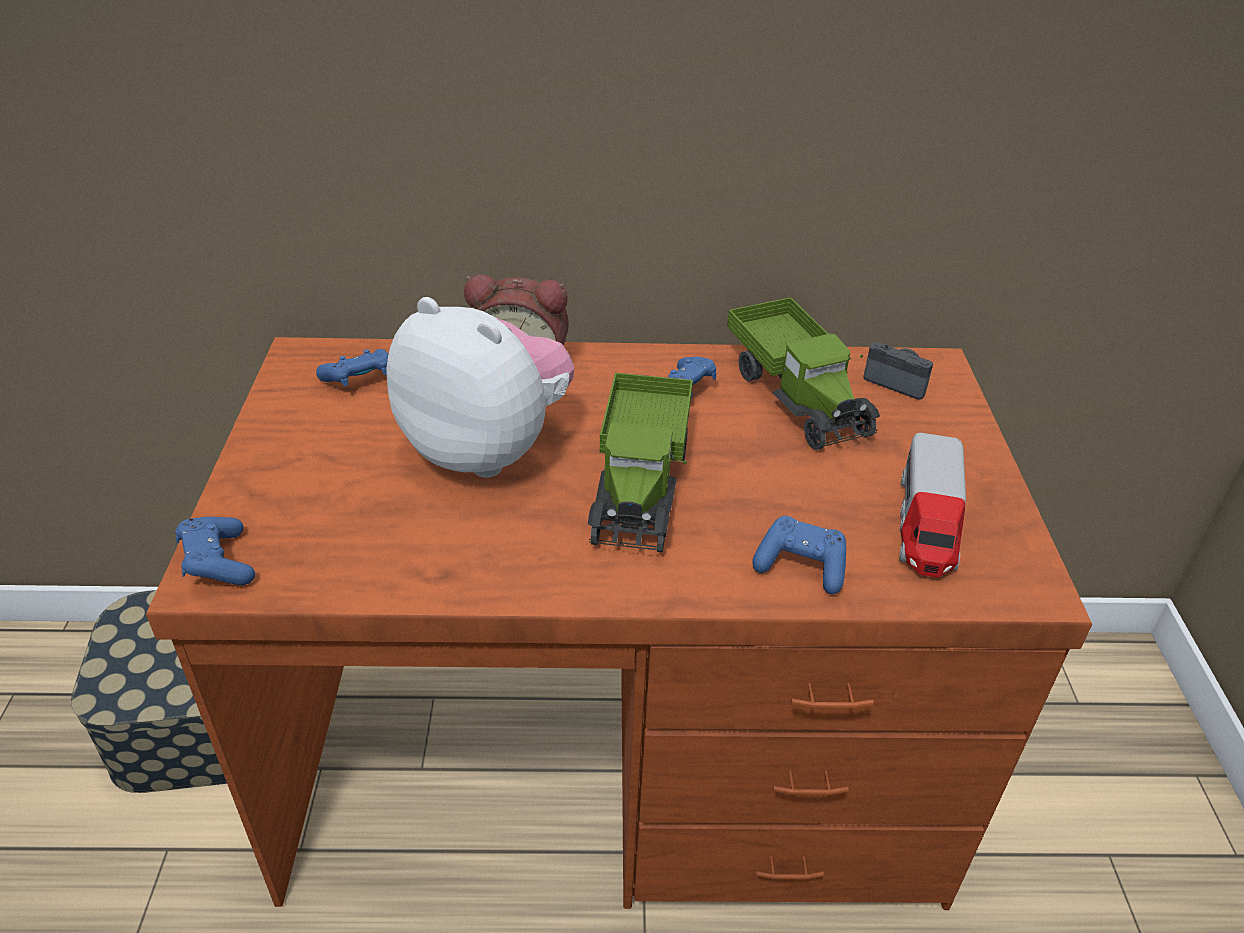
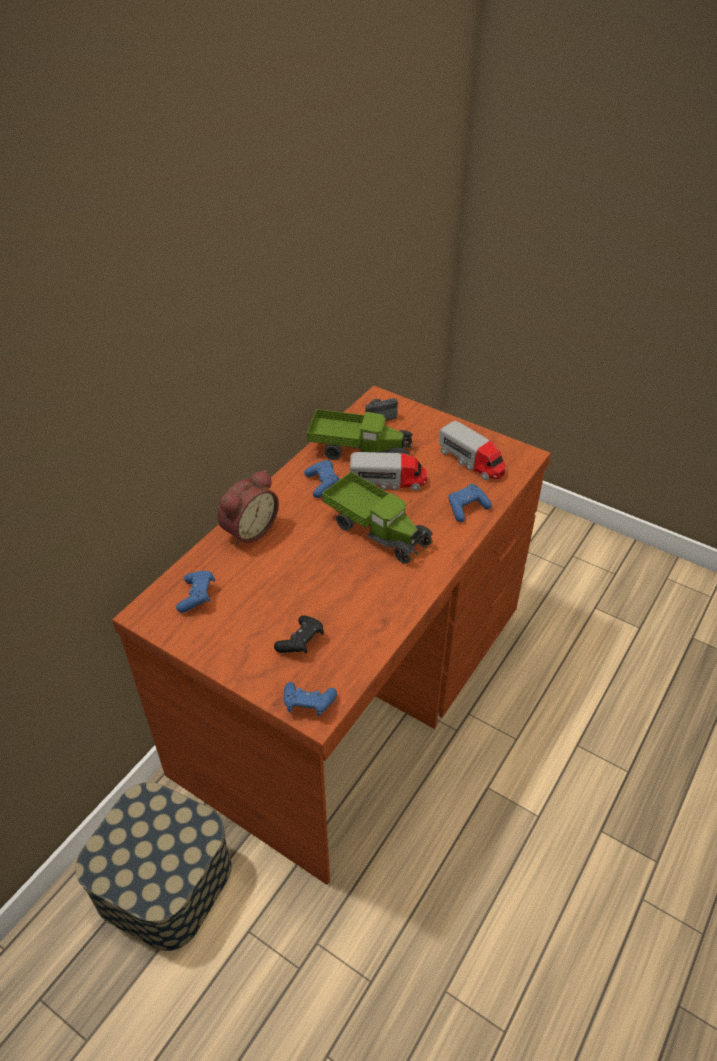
camera: 55 degrees left, 5 degrees up
(339, 505) = (301, 642): none -> black game controller
(487, 449) = (305, 570): plush toy -> none
(762, 451) = (388, 481): none -> toy truck

